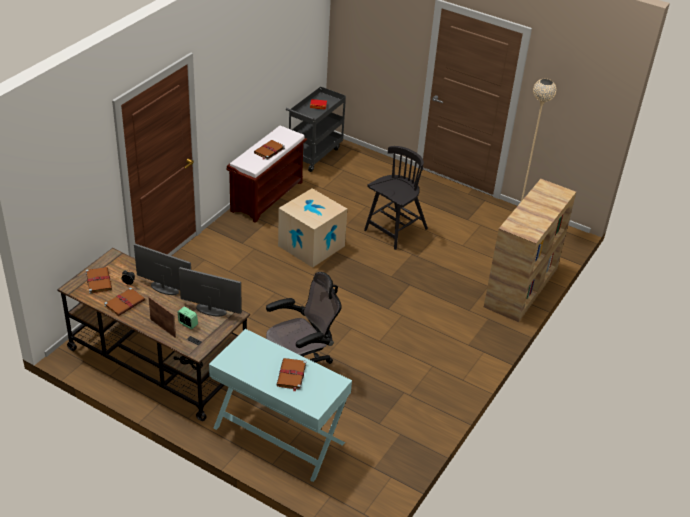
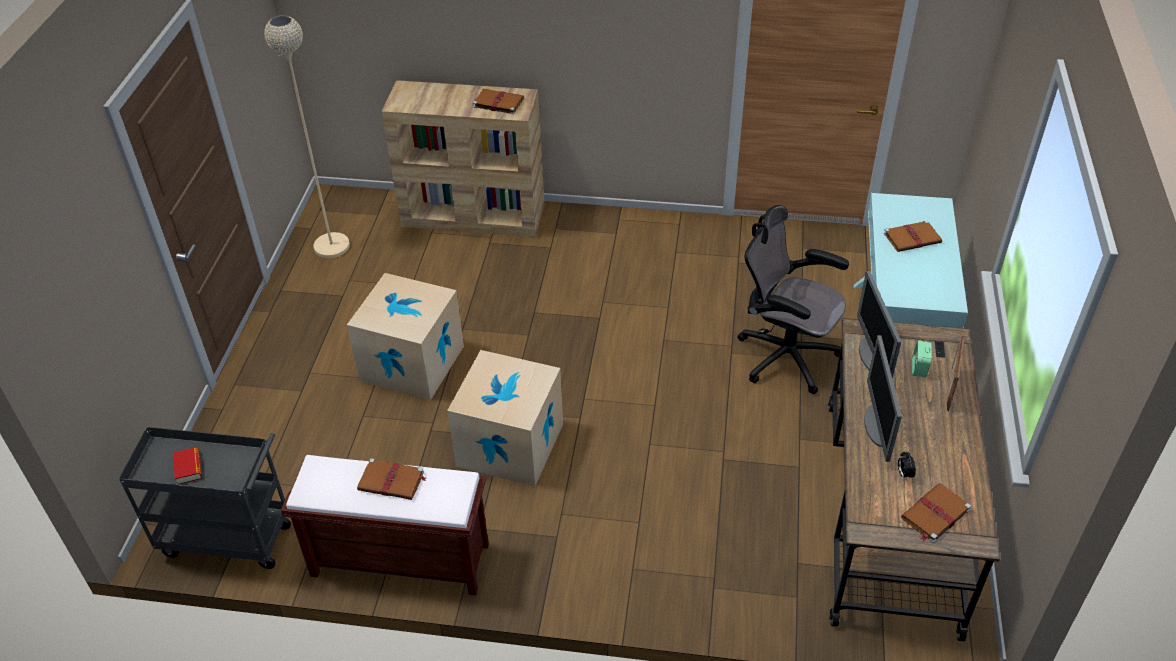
camera: 110 degrees left, 5 degrees up
(125, 303) = (946, 456): brown book -> brown book (497, 103)
(395, 230) = (412, 363): black chair -> cardboard box

